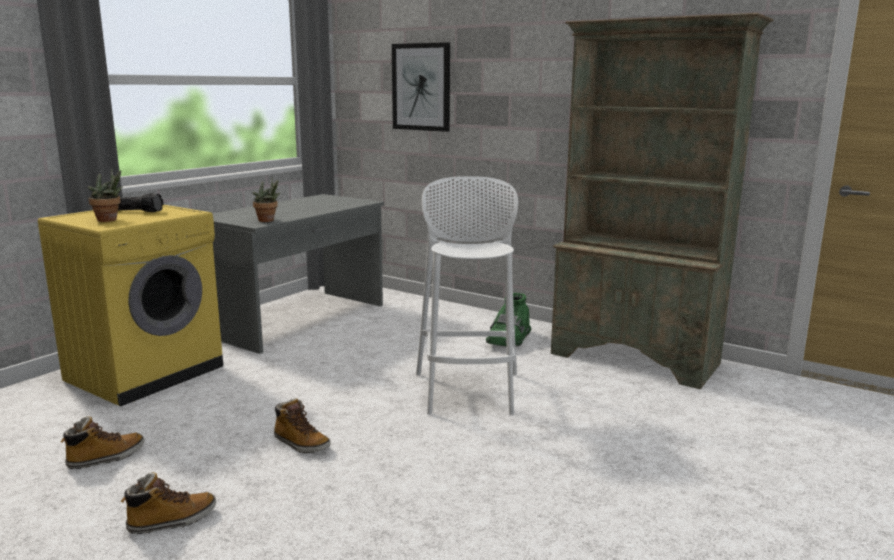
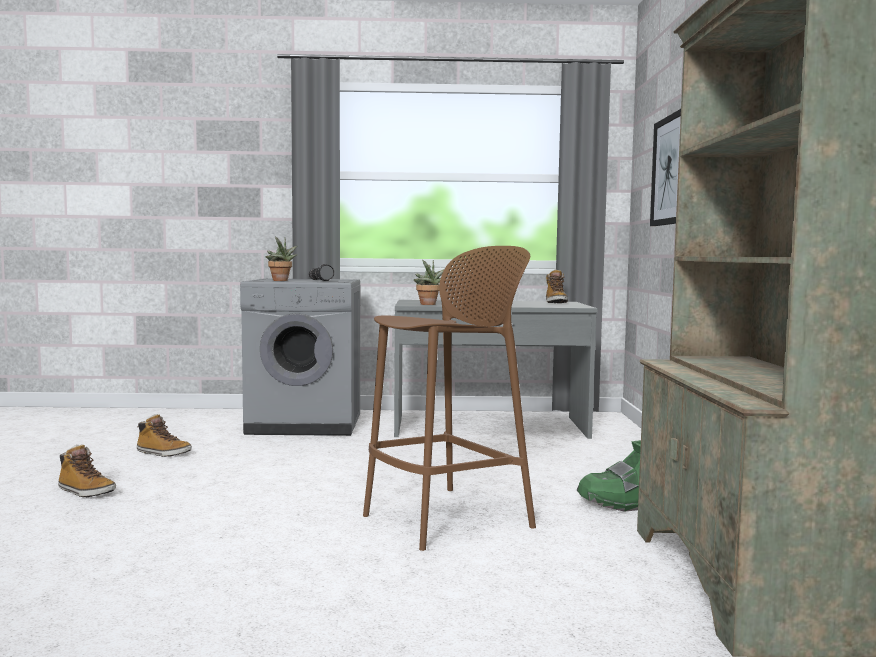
camera: 55 degrees right, 10 degrees down
(147, 374) = (305, 425): yellow washing machine -> grey washing machine
(301, 444) = (242, 491): boot -> boot (555, 302)
(468, 391) = (447, 518): white stool -> brown stool

